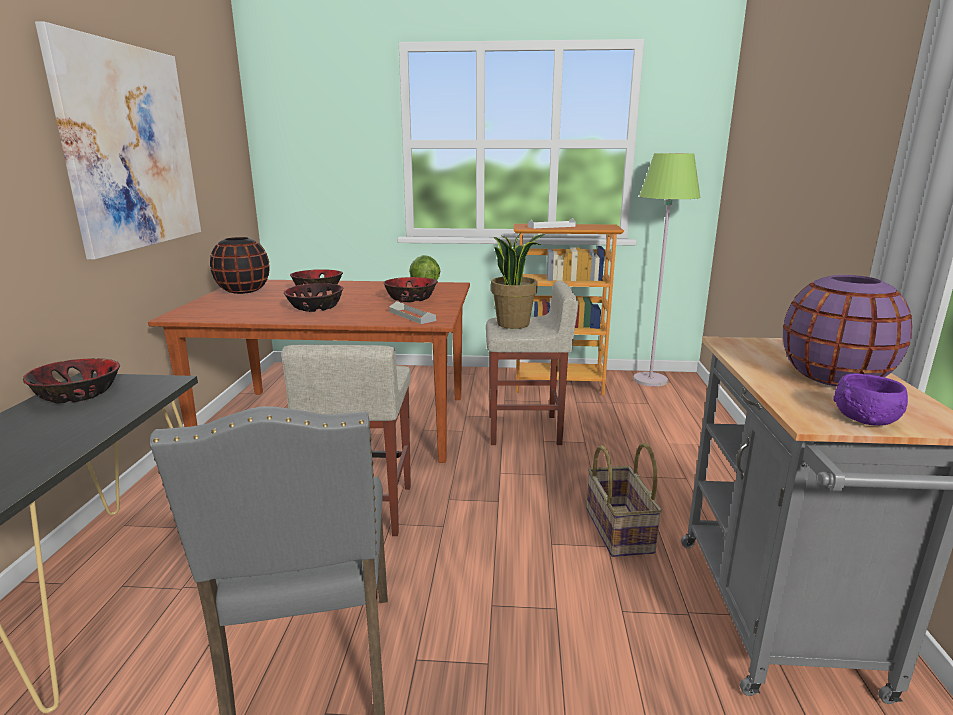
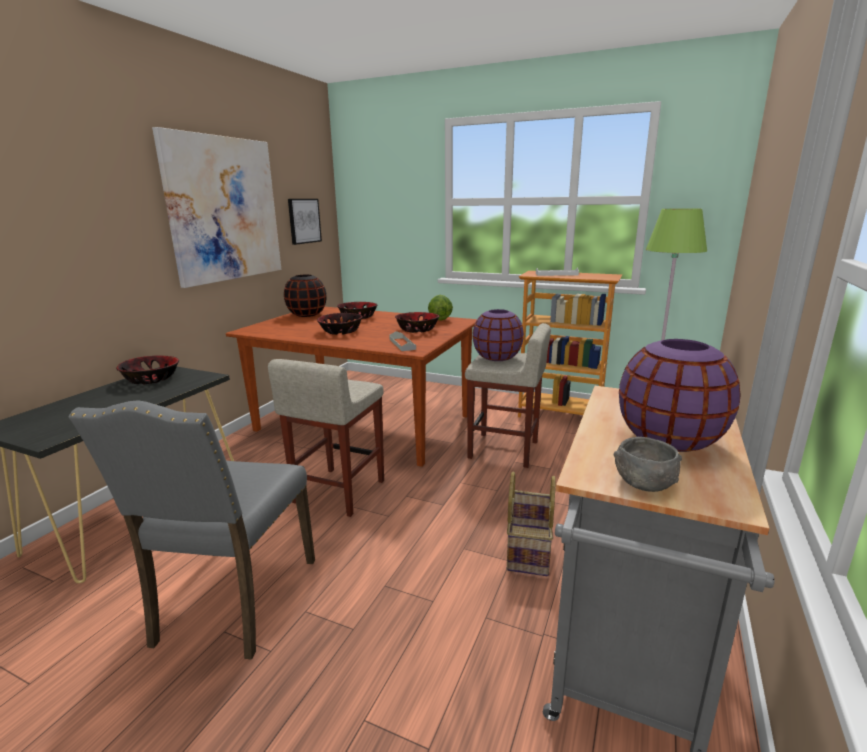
camera: 20 degrees right, 0 degrees up
(218, 166) = (304, 221): none -> picture
(513, 324) = (497, 358): potted plant -> purple vase
(865, 418) = (644, 482): purple bowl -> grey bowl

